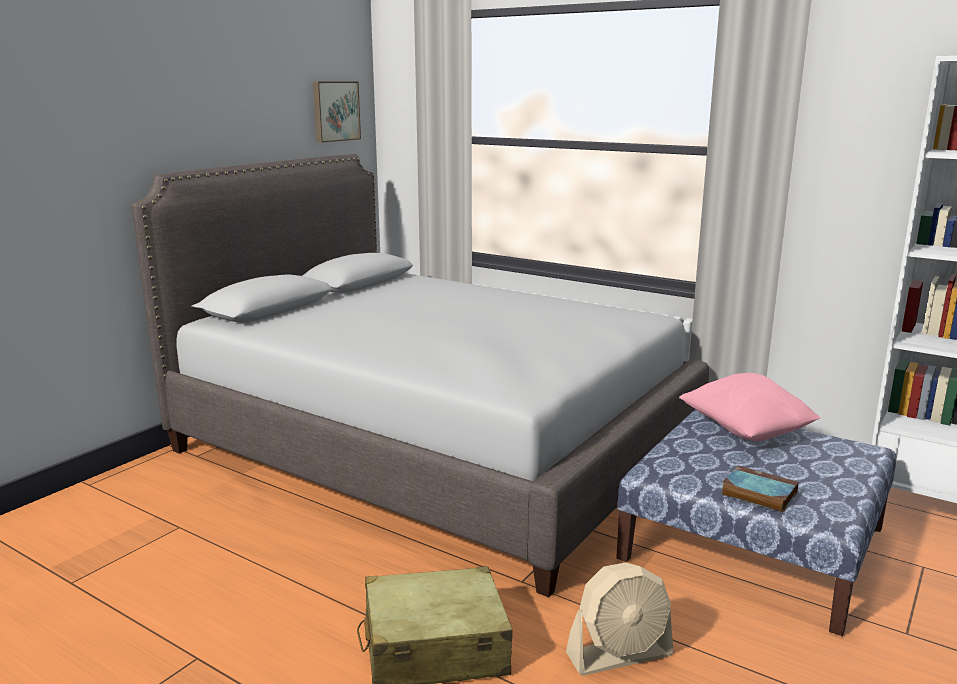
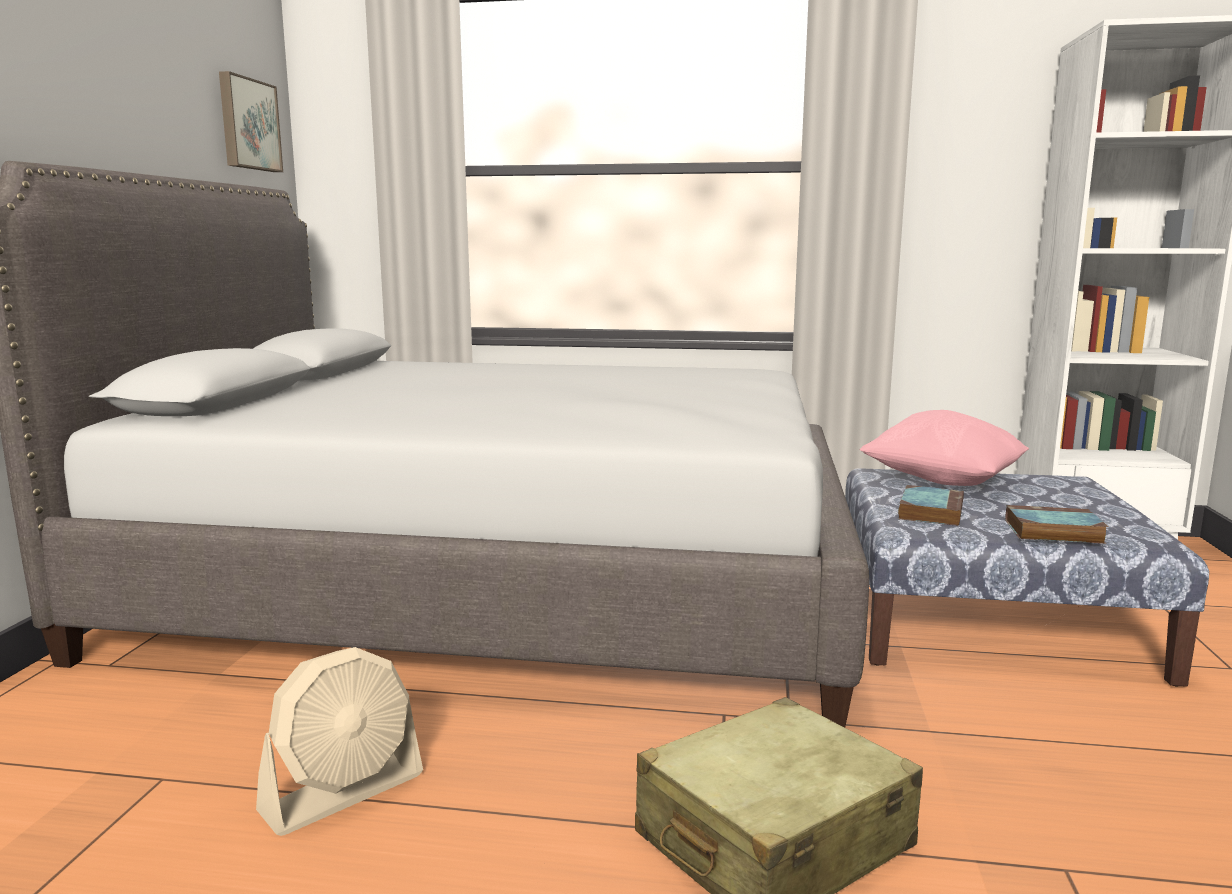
camera: 25 degrees left, 5 degrees down
(620, 655) = (1006, 775): beige fan -> beige fan (343, 793)
(689, 457) = (930, 511): none -> book

